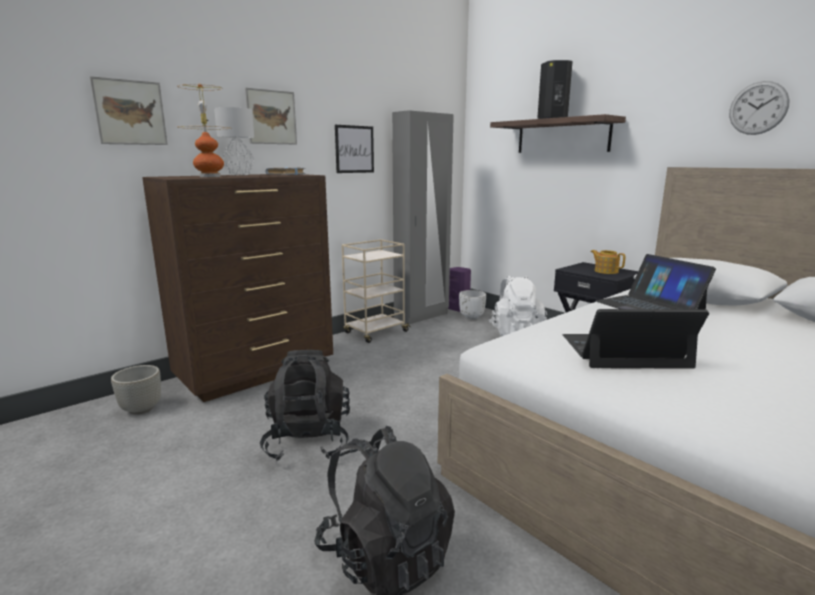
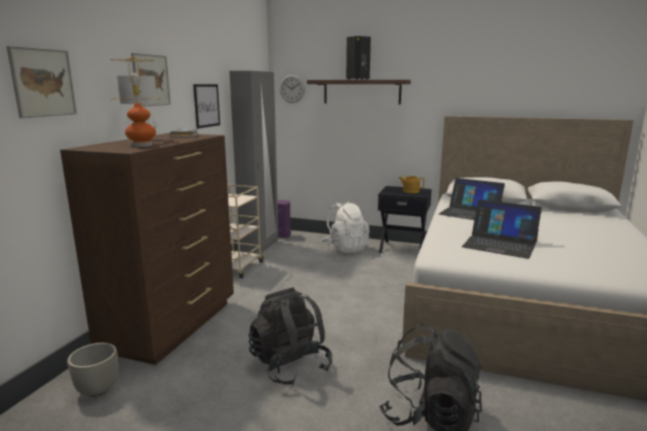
camera: 30 degrees left, 0 degrees up
(471, 317) = (299, 240): white planter -> none
(624, 351) = (500, 244): laptop -> laptop turned 120 degrees counterclockwise
(758, 108) = (496, 79): wall clock -> wall clock (292, 89)

